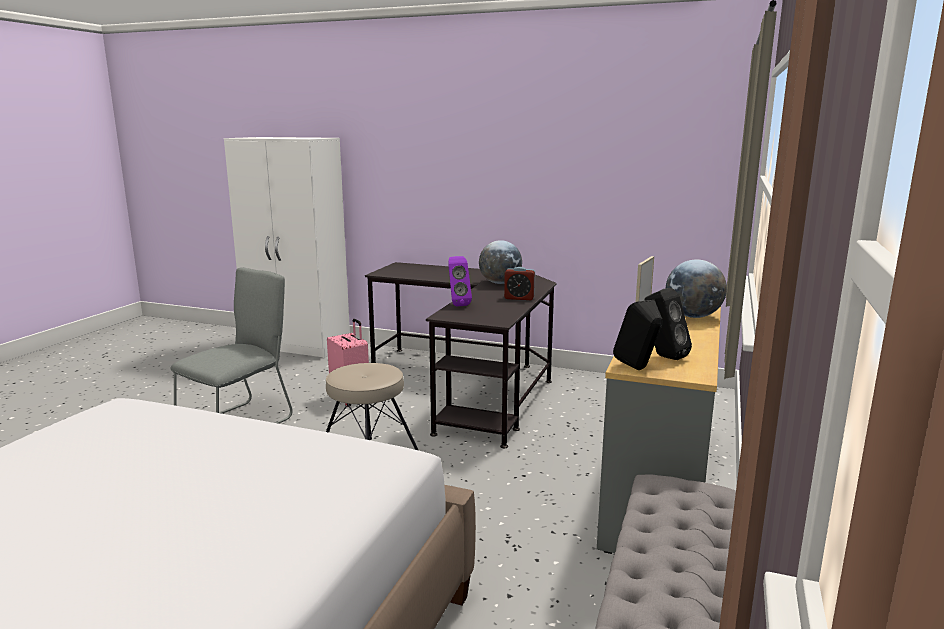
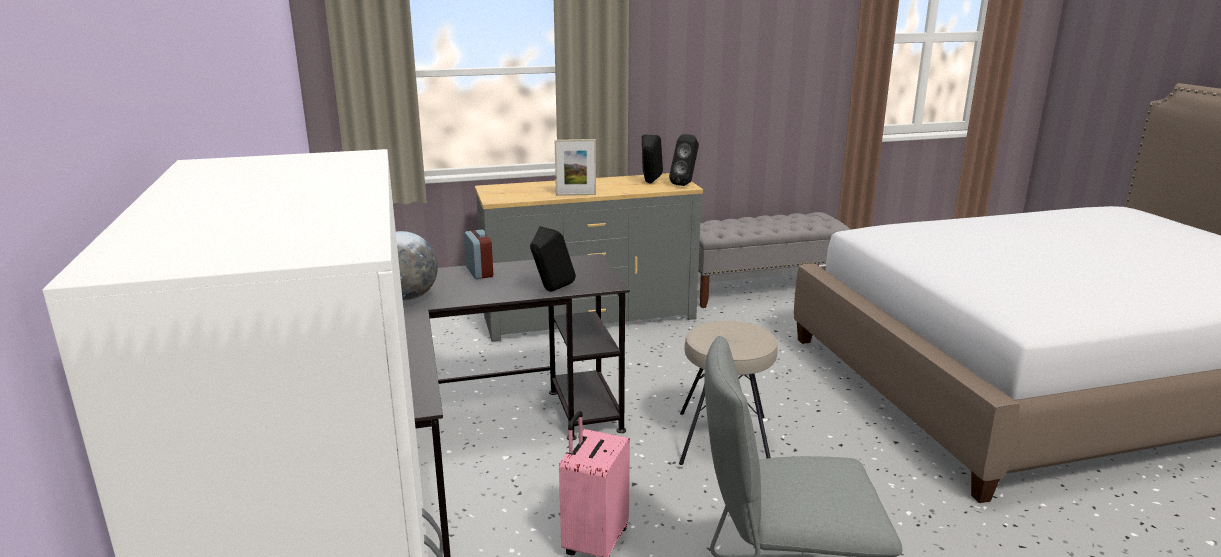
camera: 125 degrees left, 5 degrees up
(457, 304) = (551, 291): purple speaker -> black speaker
(693, 316) = (534, 187): globe -> none

